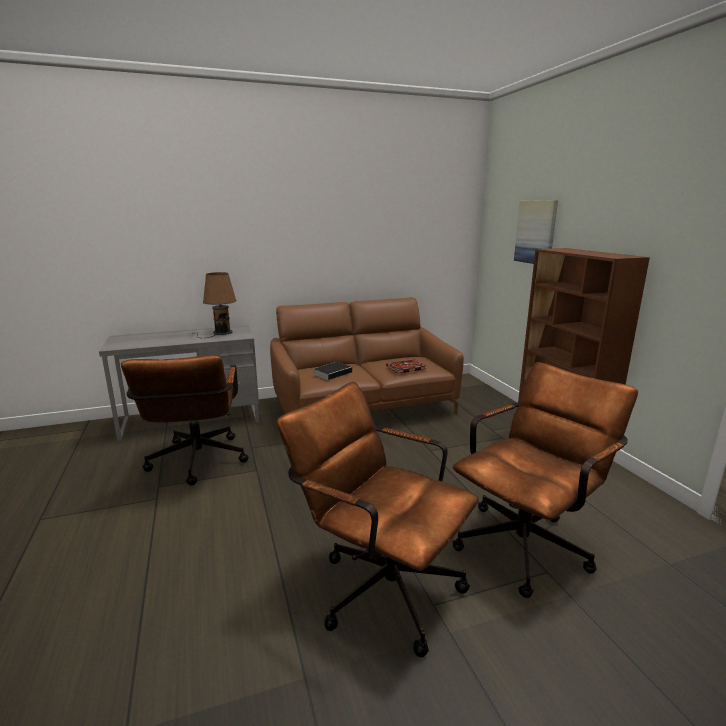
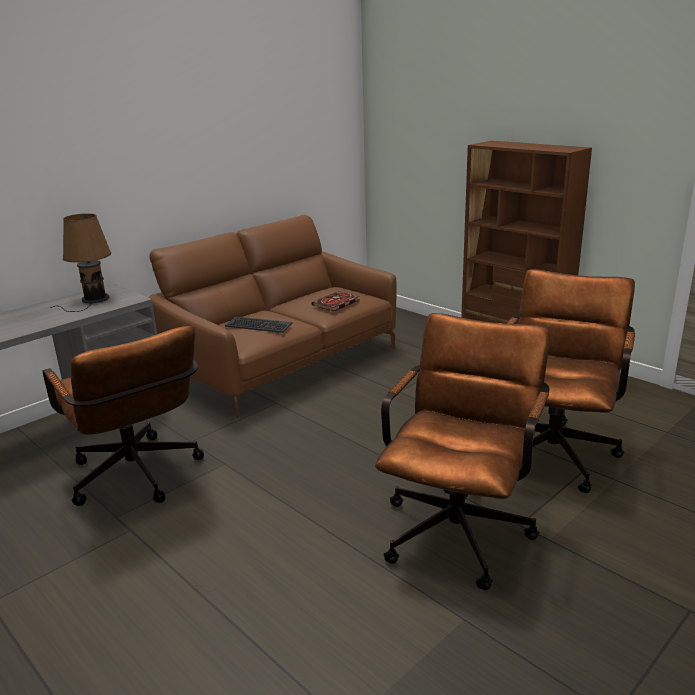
camera: 25 degrees left, 5 degrees up
(333, 373) = (258, 325): book -> keyboard
(379, 584) = (460, 526): brown office chair -> brown office chair turned 105 degrees clockwise
(536, 232) = (448, 123): picture -> none

